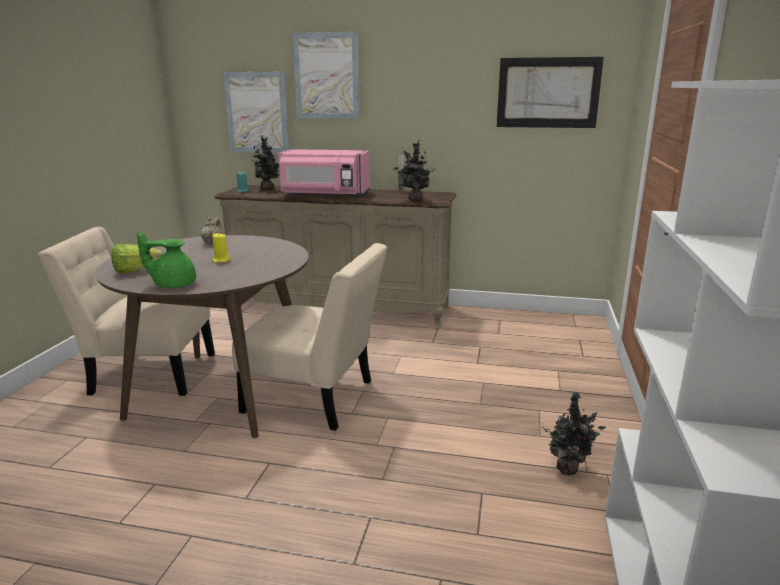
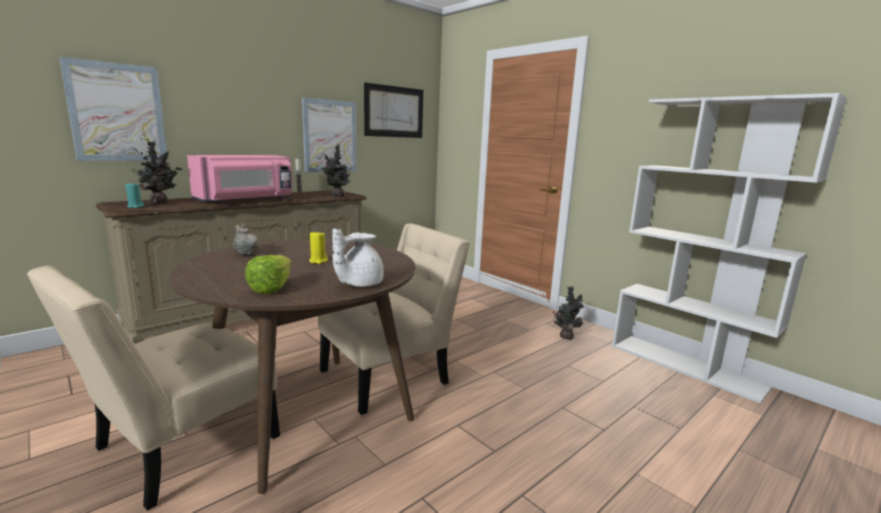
camera: 55 degrees left, 5 degrees down
(173, 284) = (358, 284): green teapot -> white teapot
(326, 76) = (211, 79): picture -> picture (330, 136)

